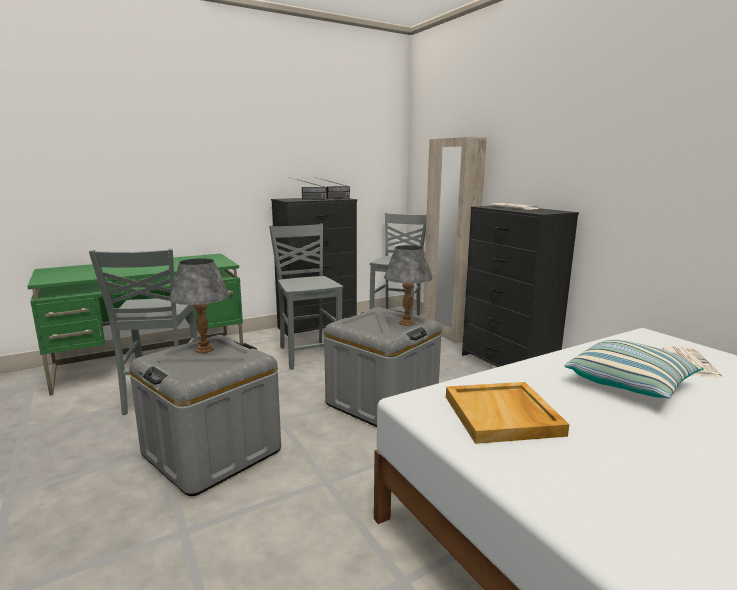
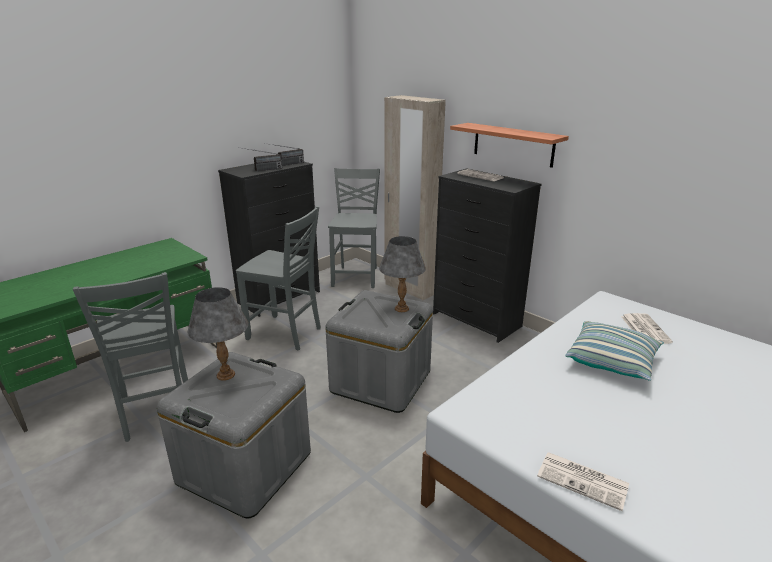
camera: 15 degrees left, 10 degrees up
(308, 354) = (286, 333): grey chair -> grey chair turned 150 degrees clockwise
(503, 415) = (533, 414): beige tray -> none
(537, 485) = (584, 480): none -> newspaper
(550, 174) = (513, 144): none -> shelf

